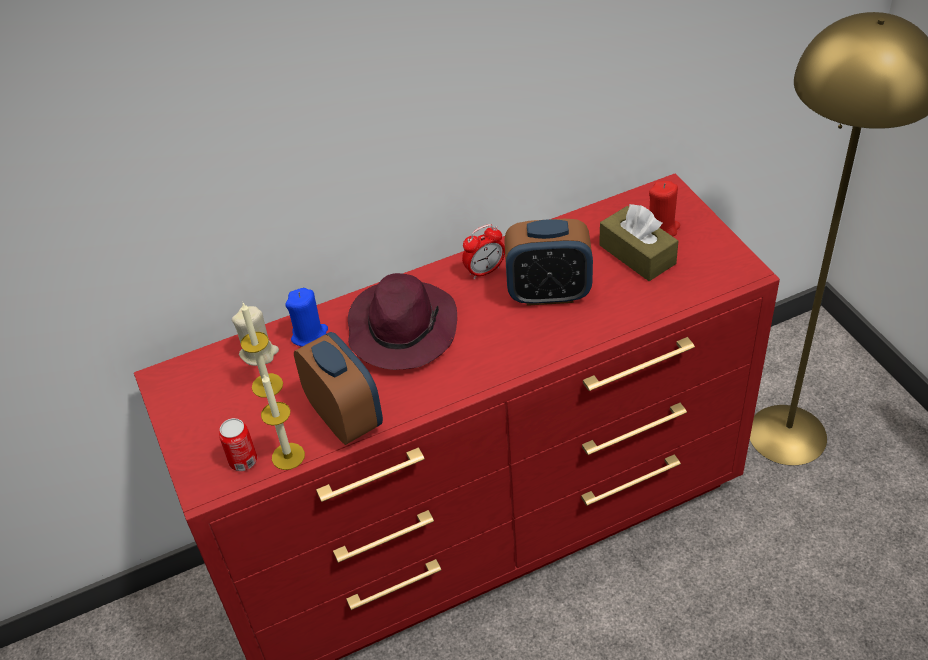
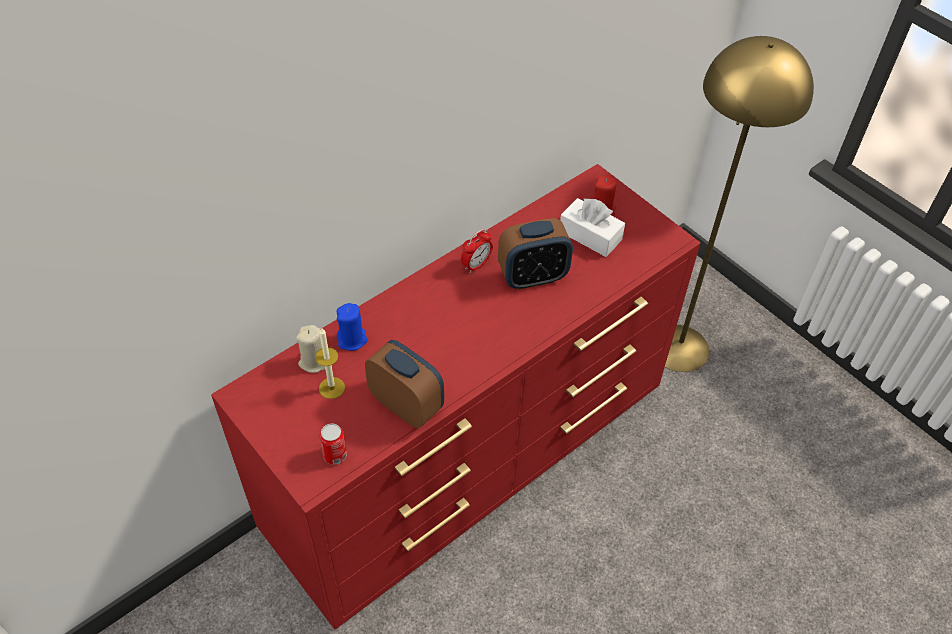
camera: 20 degrees left, 5 degrees up
(288, 456) = (371, 445): candle -> none
(402, 328) = (426, 323): purple hat -> none
(637, 254) = (590, 235): brown tissue box -> white tissue box

